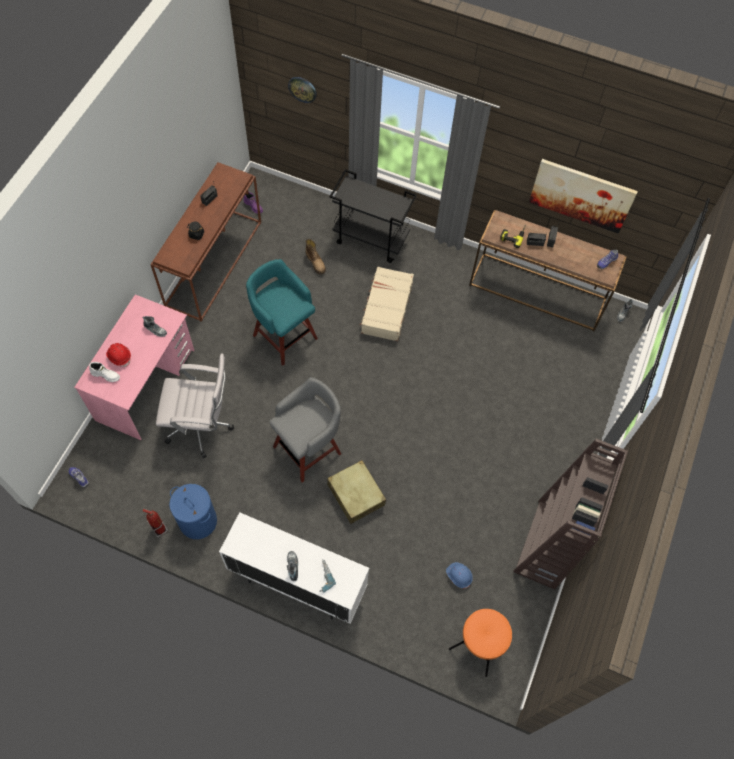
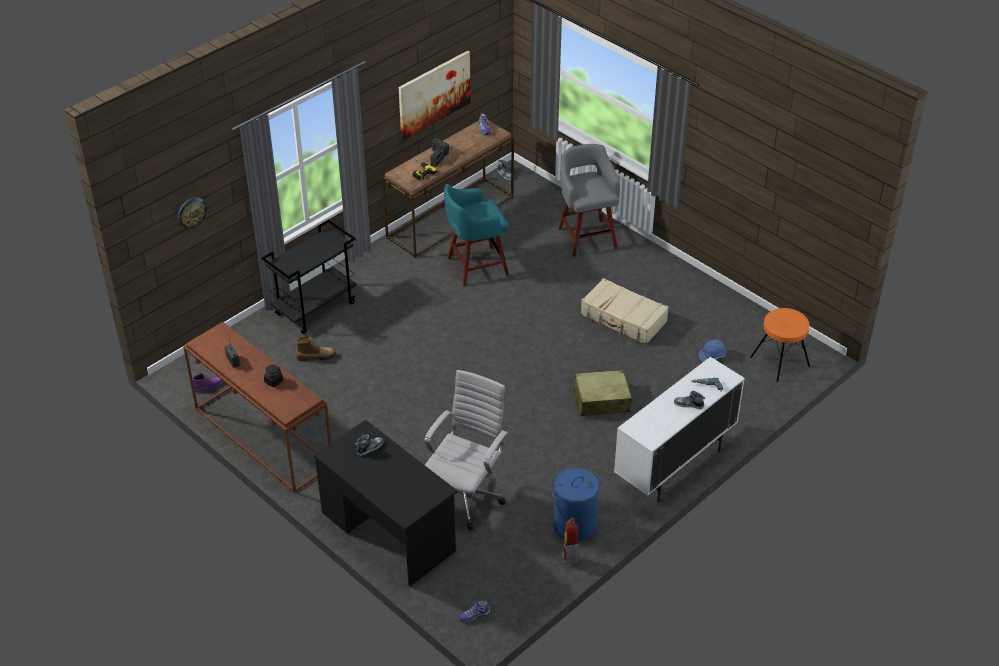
camera: 65 degrees left, 20 degrees down
(106, 375) = (404, 499): white boot -> none
(119, 356) = (387, 483): red hard hat -> none
(146, 385) = (388, 531): pink desk -> black desk
(284, 335) = (392, 404): turquoise stool -> turquoise stool (475, 266)
(309, 449) = (535, 420): grey stool -> grey stool (586, 236)
(386, 308) = (406, 321): beige suitcase -> beige suitcase (623, 319)
(547, 544) = (706, 292): brown bookcase -> none

